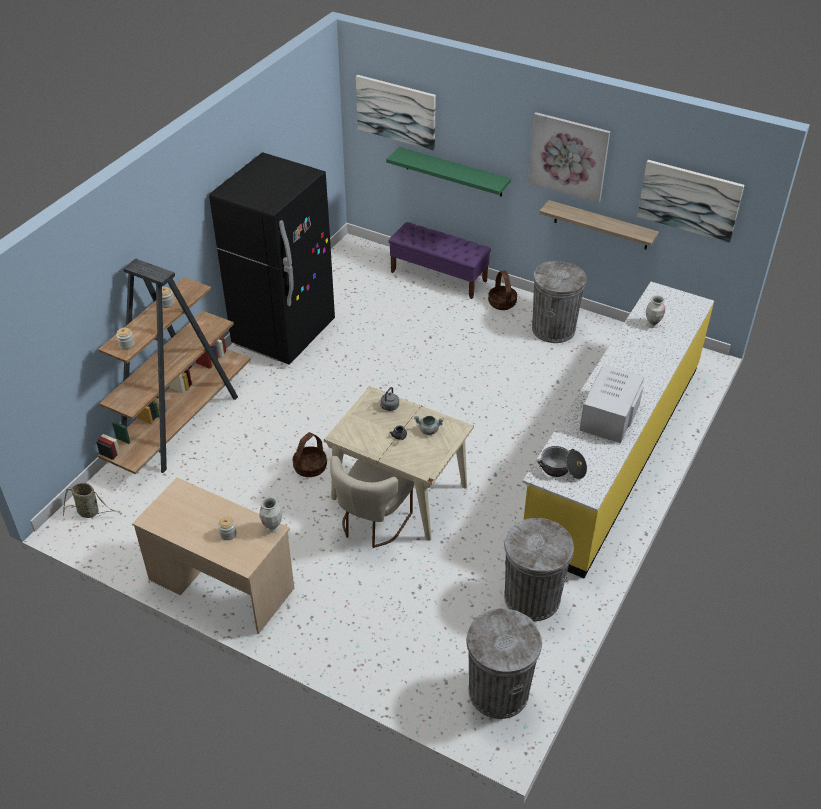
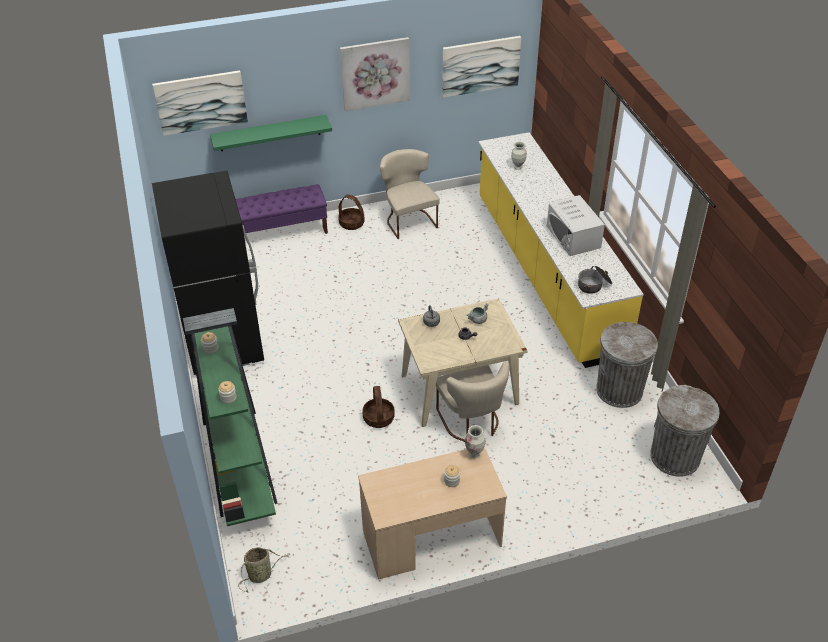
camera: 45 degrees left, 0 degrees up
(181, 423) = (237, 459): brown bookcase -> green bookcase
(553, 329) = (408, 220): grey trash can -> beige chair
(601, 225) = (412, 119): shelf -> none

